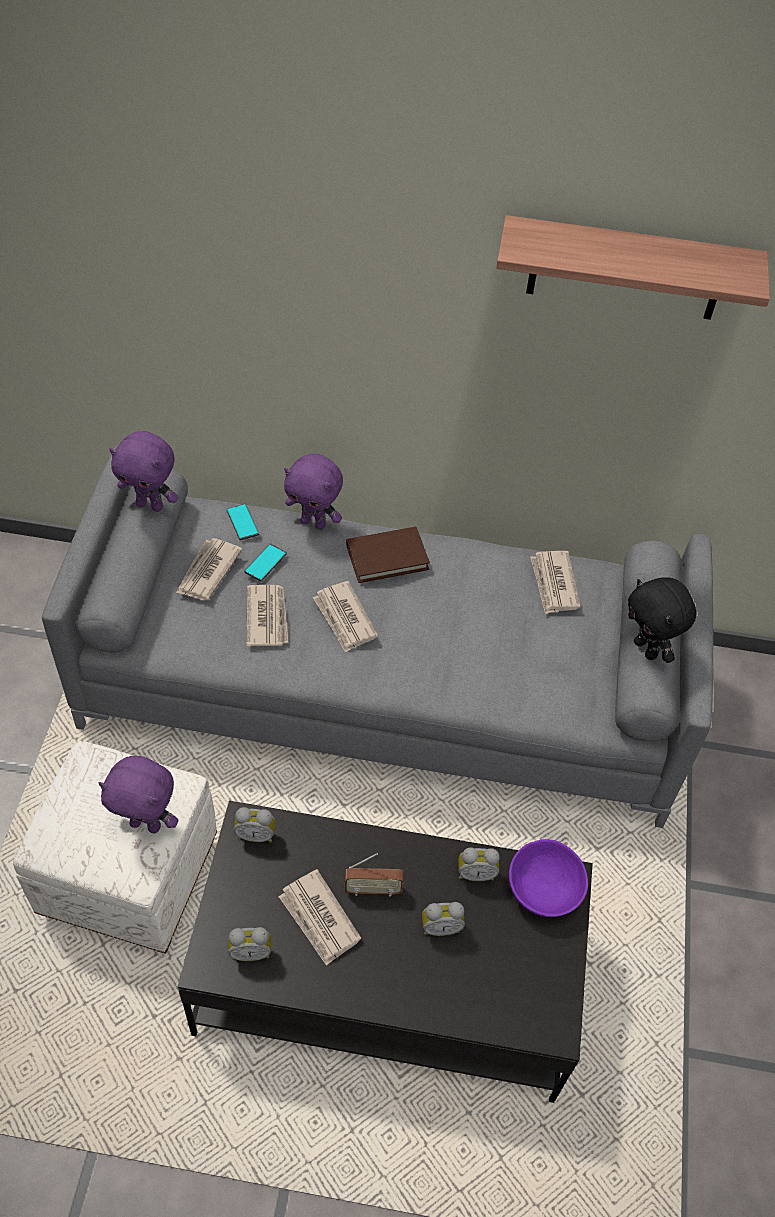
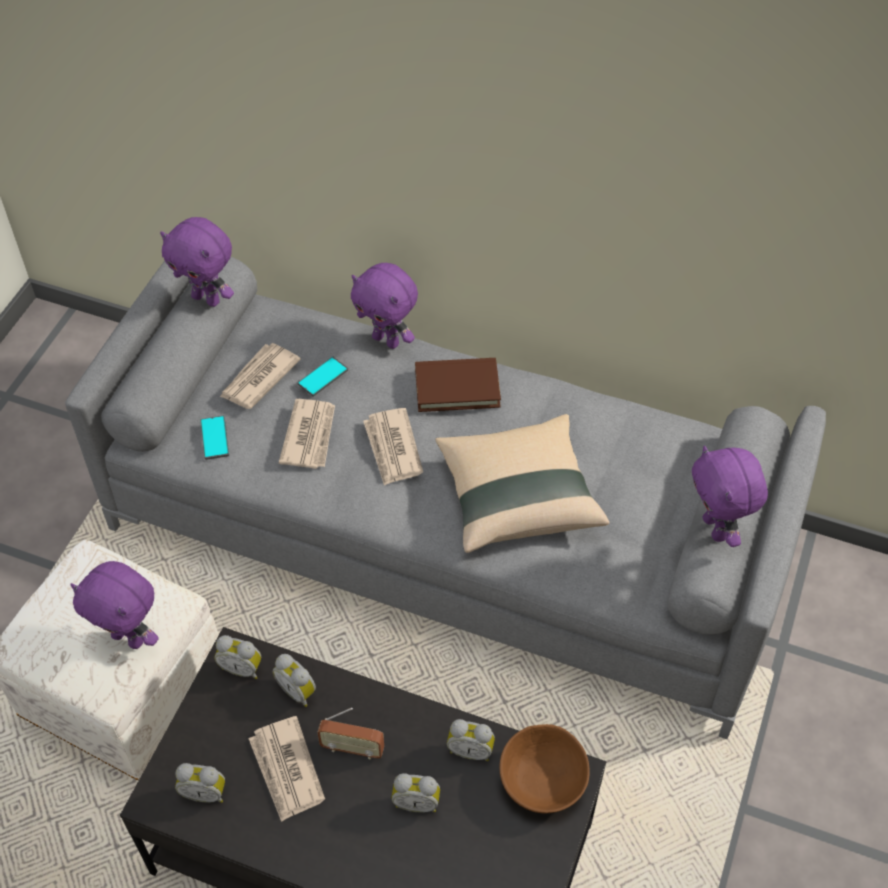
camera: 15 degrees right, 0 degrees up
(243, 522) = (310, 330): phone -> phone (215, 438)
(312, 846) = (298, 690): none -> alarm clock
(463, 647) = (517, 498): none -> beige pillow
(542, 889) = (541, 780): purple bowl -> brown bowl
(554, 584) = (639, 442): newspaper -> none
(626, 269) = (721, 88): shelf -> none
(647, 649) = (716, 529): black plush toy -> purple plush toy

